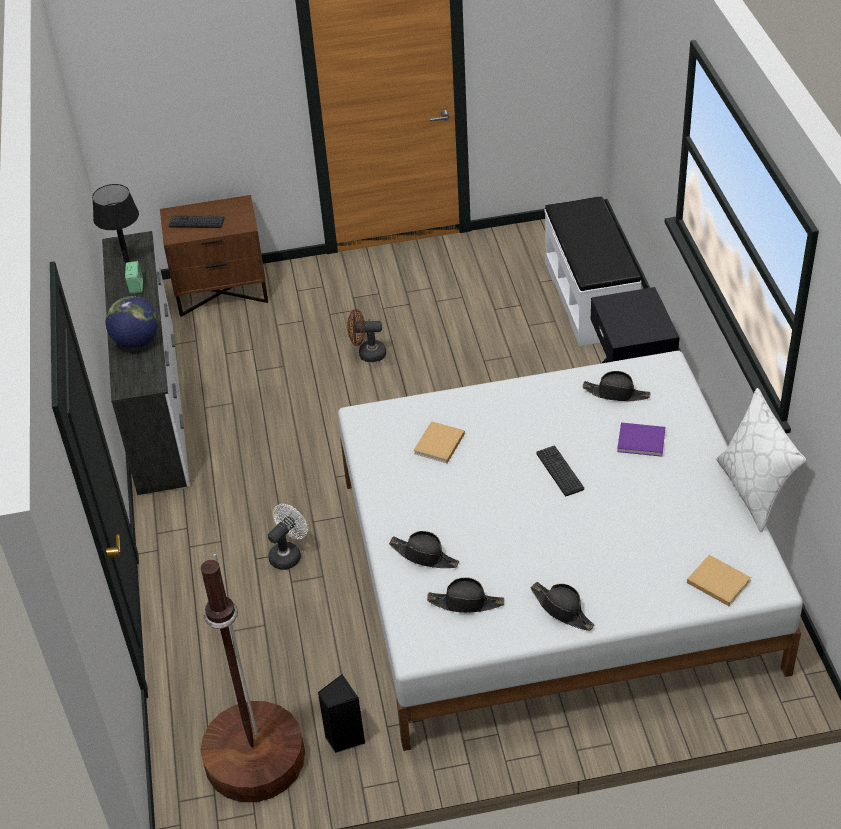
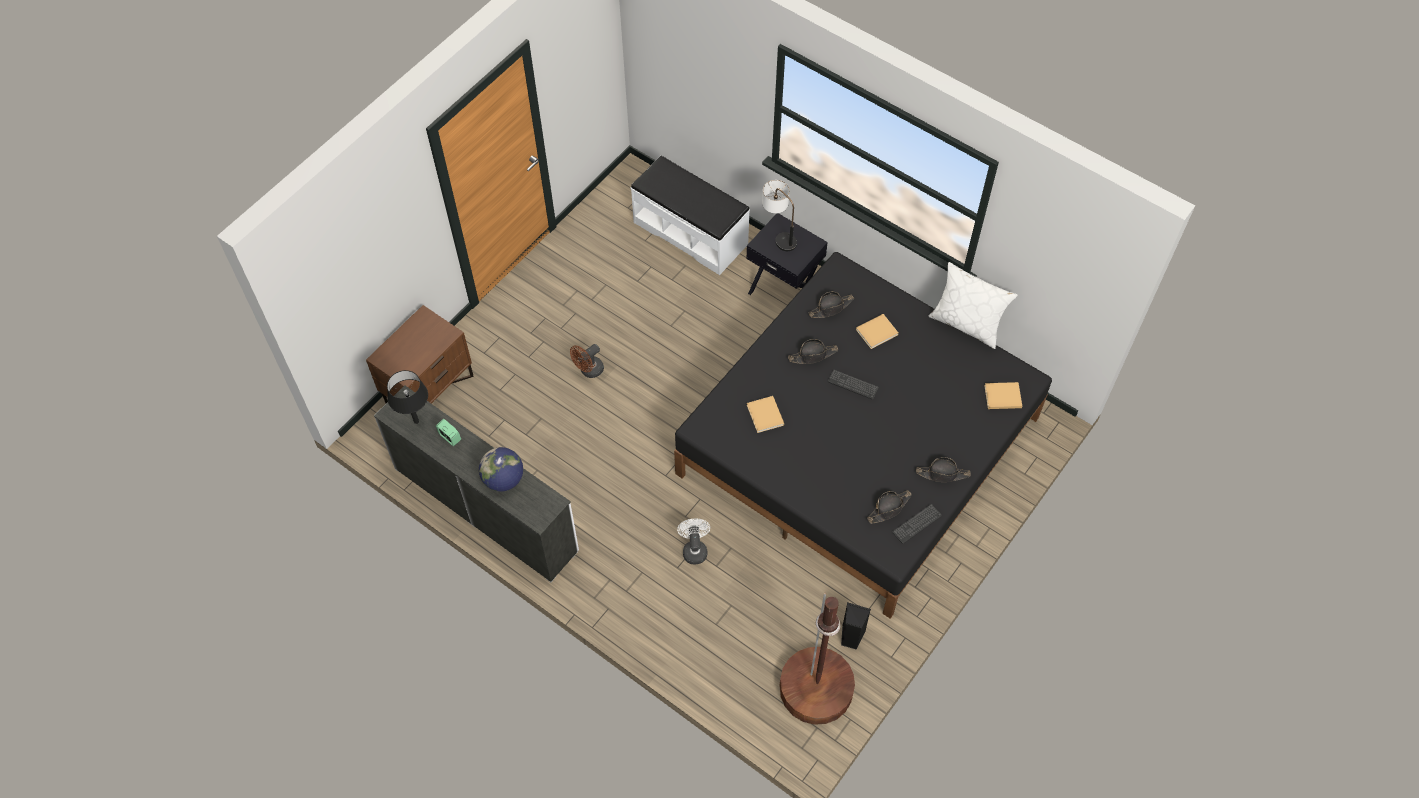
camera: 45 degrees left, 15 degrees up
(196, 222) = (409, 353): keyboard -> keyboard (917, 524)
(424, 556) = (836, 496): black hat -> black hat (813, 355)
(552, 572) = (859, 446): white bed -> black bed
(634, 305) = (778, 235): none -> table lamp
(642, 441) = (878, 331): purple book -> beige book

